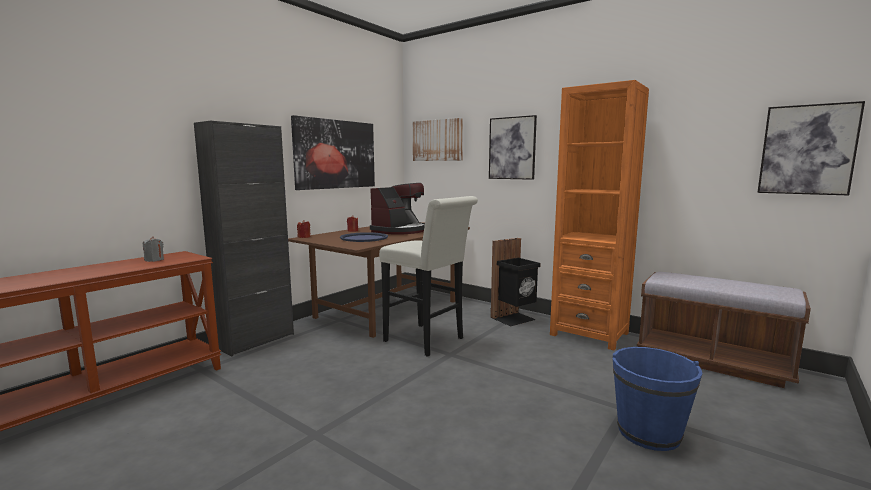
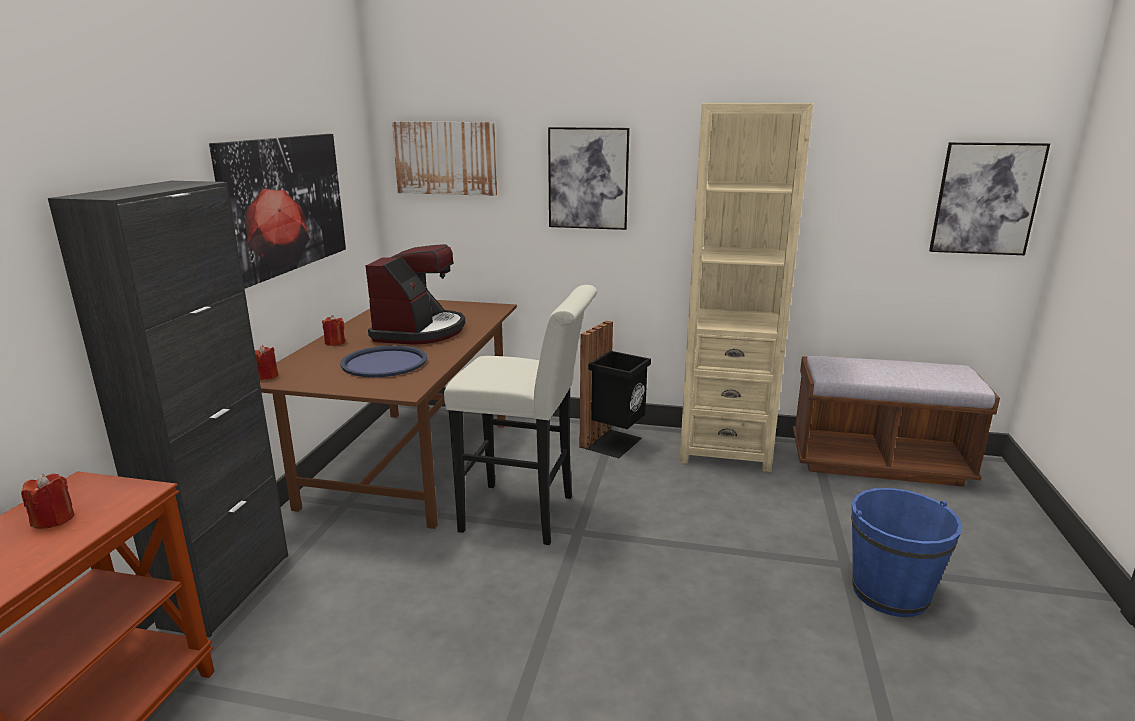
camera: 25 degrees left, 10 degrees up
(154, 260) = (54, 519): grey candle -> red candle
(589, 334) = (724, 450): orange bookcase -> beige bookcase

